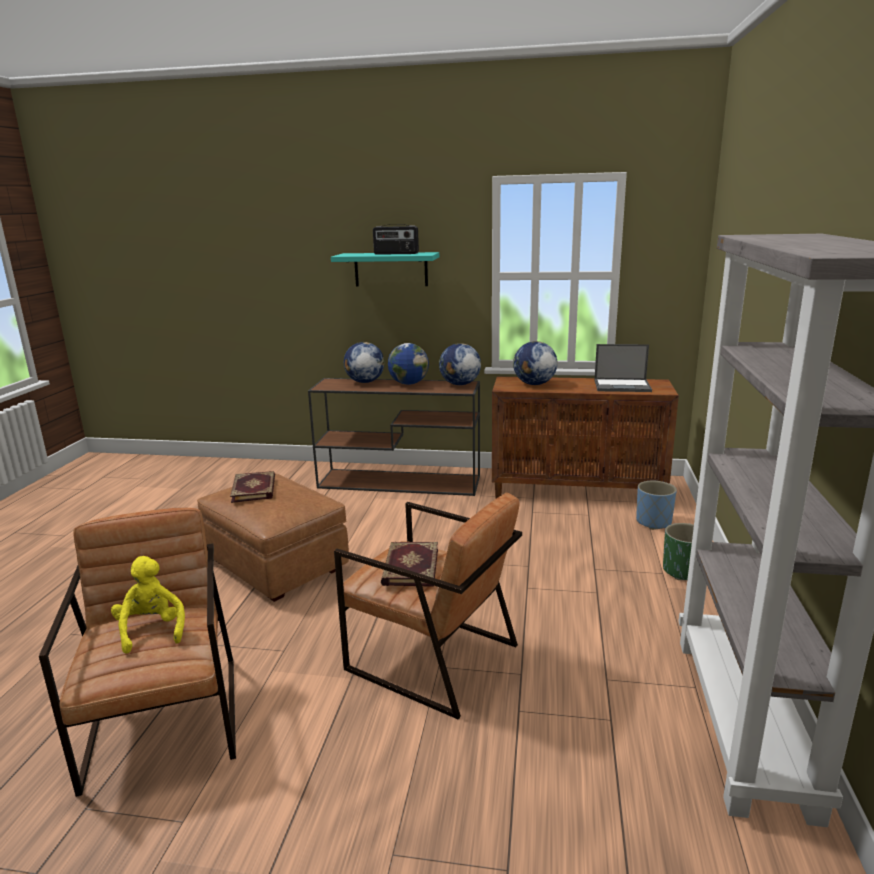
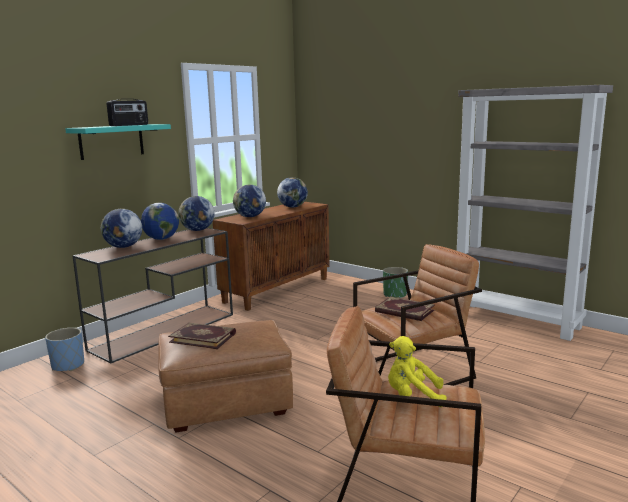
camera: 60 degrees left, 5 degrees down
(623, 386) = (292, 207): laptop -> globe
(653, 522) = (340, 285): blue planter -> blue planter (68, 365)

